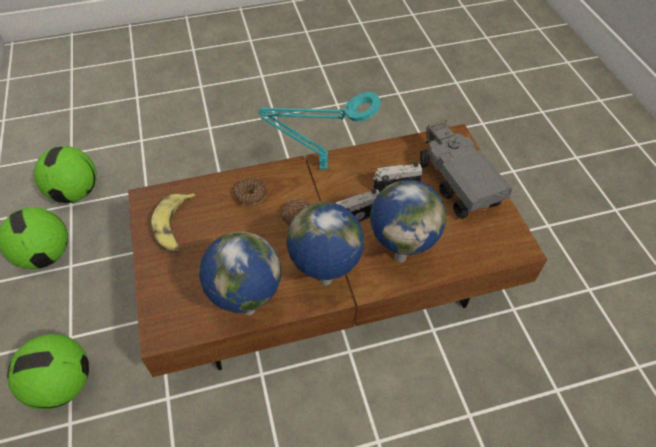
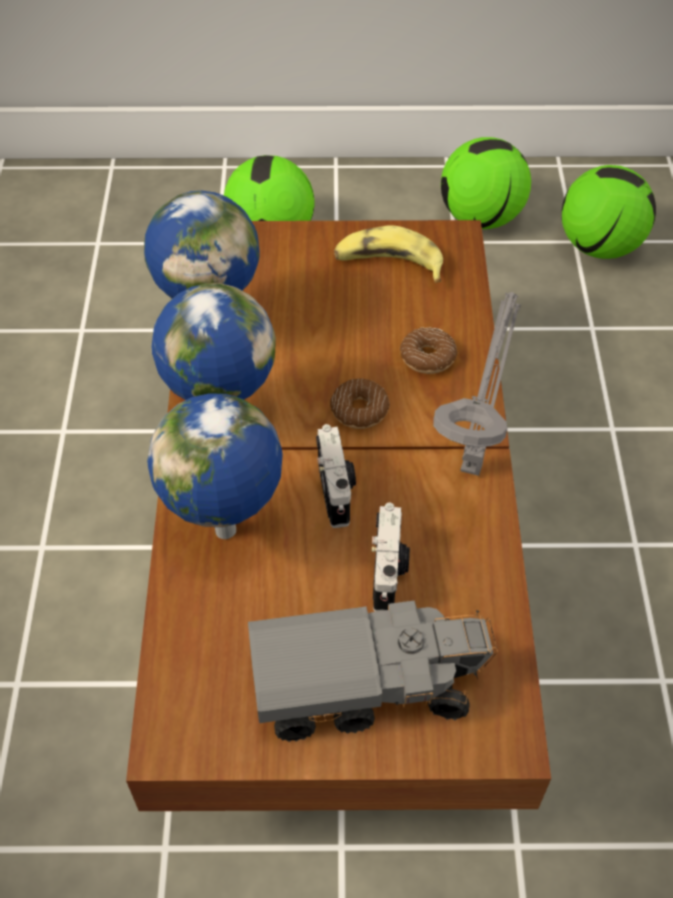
camera: 105 degrees right, 0 degrees up
(319, 166) = (472, 463): turquoise table lamp -> grey table lamp

